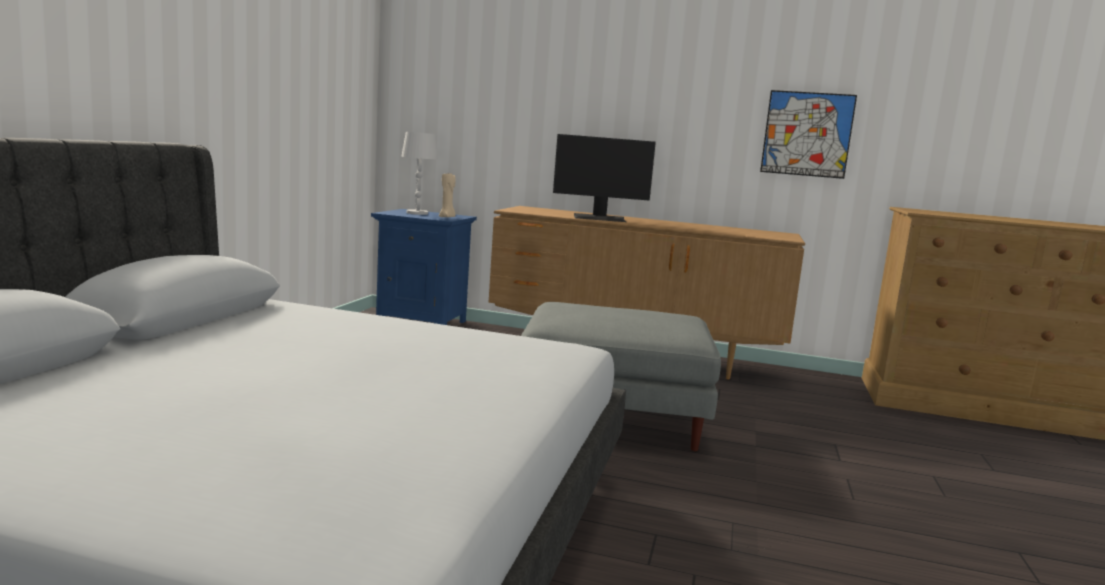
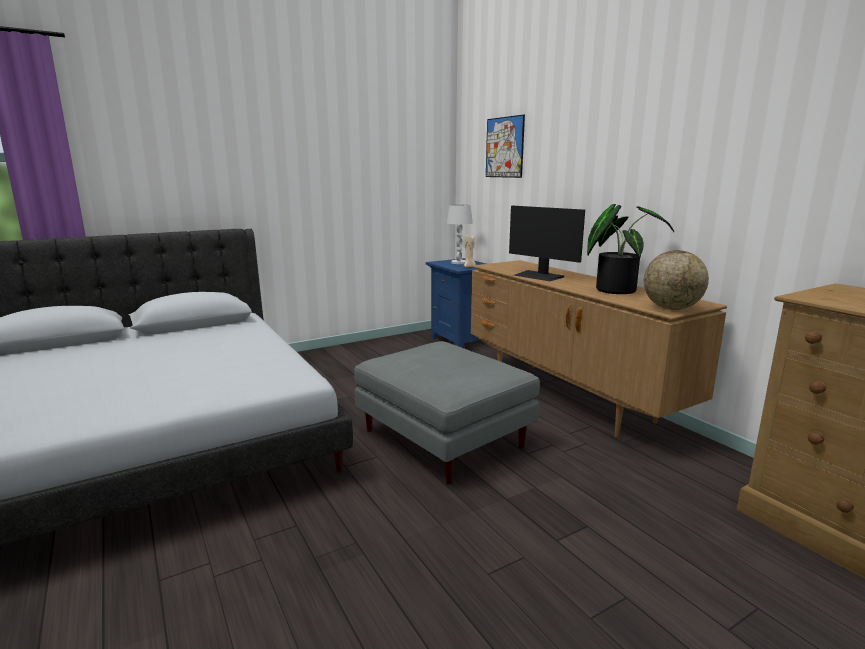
camera: 45 degrees right, 5 degrees up
(699, 226) = (616, 289): none -> potted plant
(783, 237) = (671, 308): none -> globe
(807, 134) = (743, 196): picture -> picture (504, 147)

